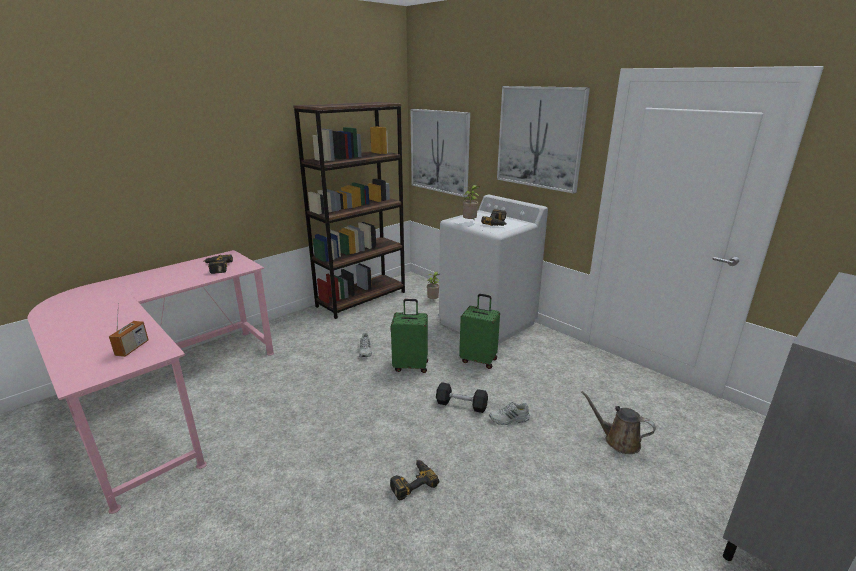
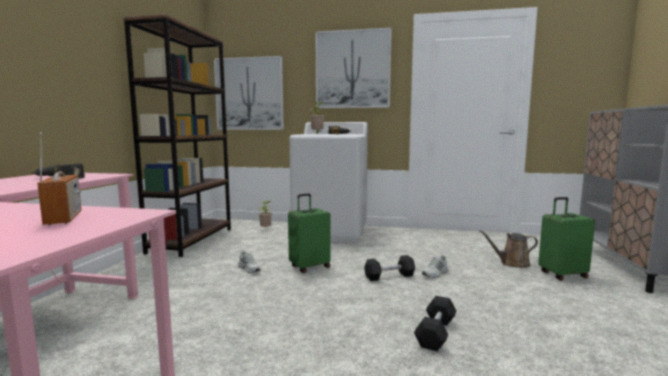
camera: 35 degrees left, 15 degrees down
(412, 482) = (435, 333): power drill -> black dumbbell
(479, 360) = (358, 251): green suitcase -> green suitcase (562, 274)

